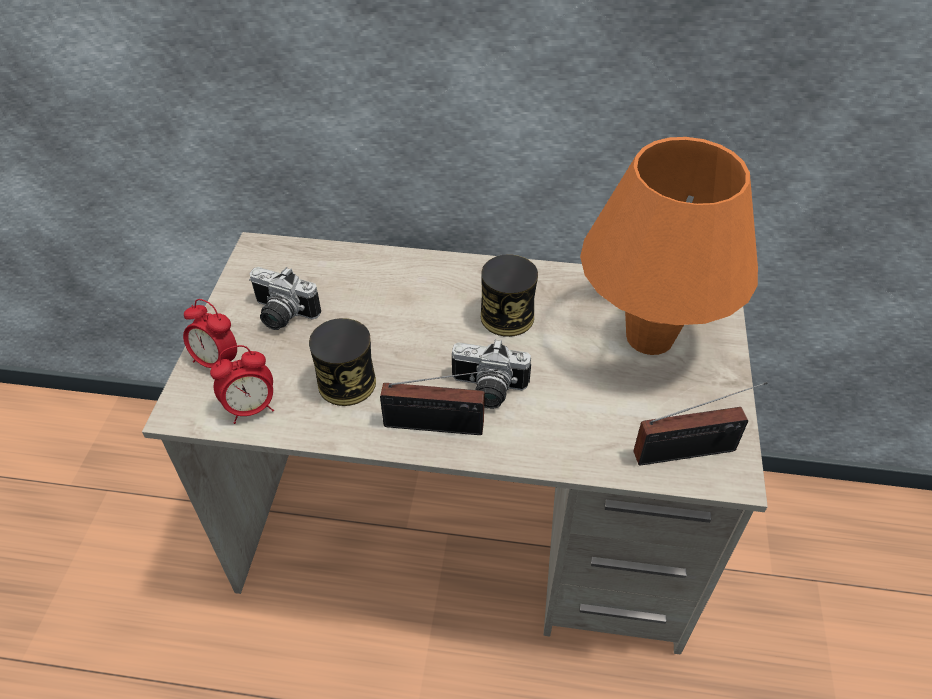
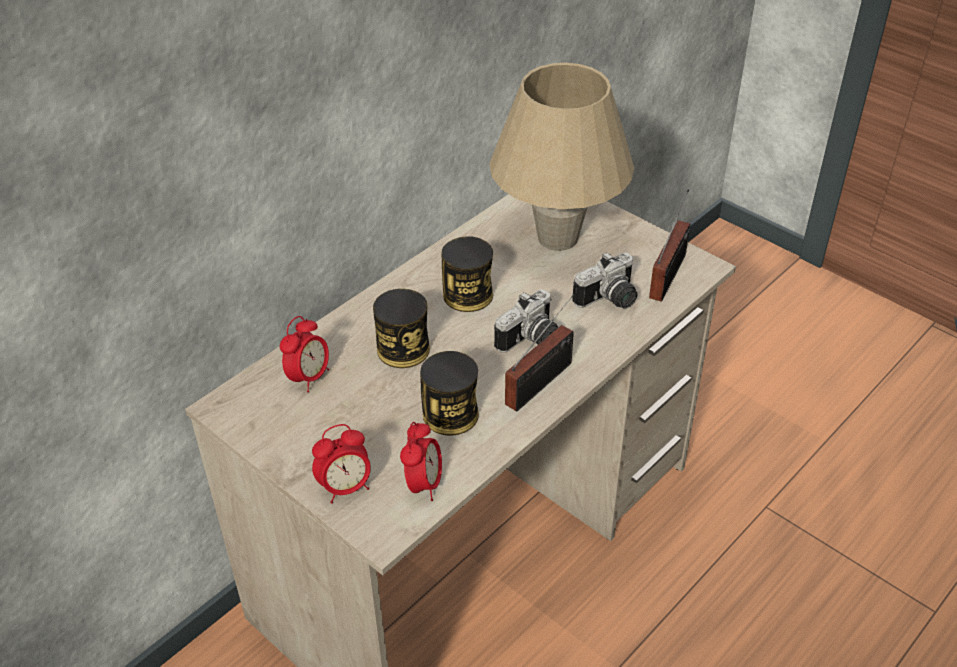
camera: 55 degrees left, 5 degrees down
(281, 315) = (330, 424): camera -> camera (610, 300)
(323, 276) = (309, 377): none -> alarm clock
(402, 312) = (403, 349): none -> can
(649, 337) = (558, 238): orange table lamp -> beige table lamp

